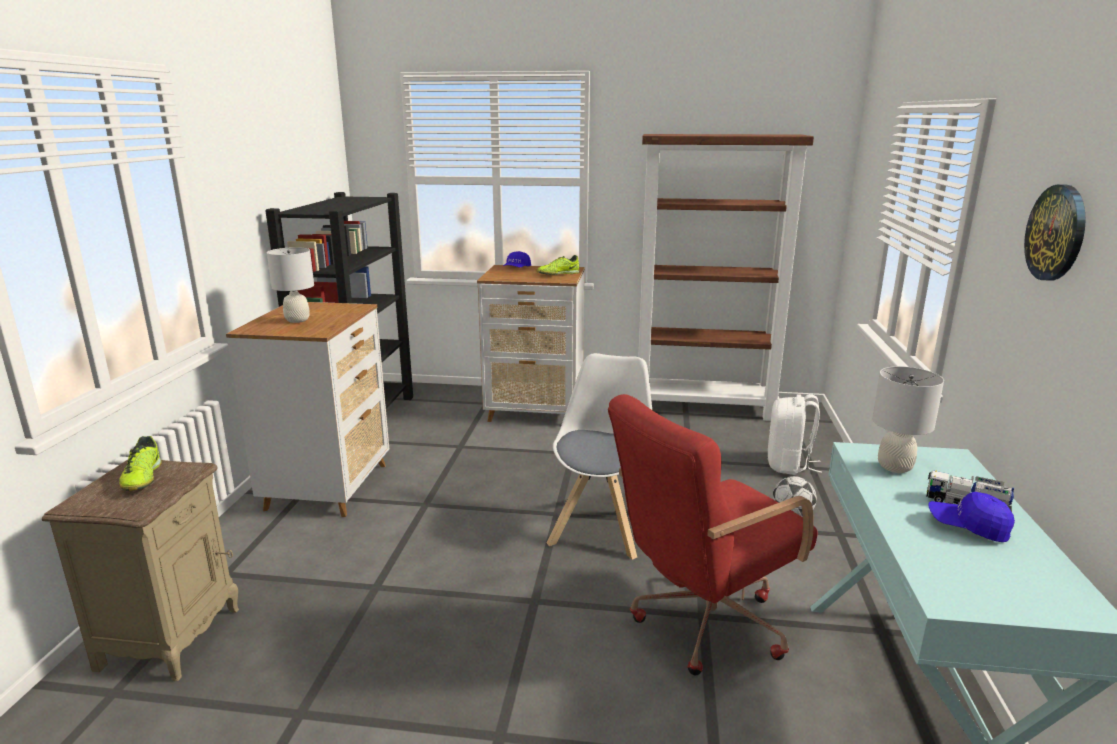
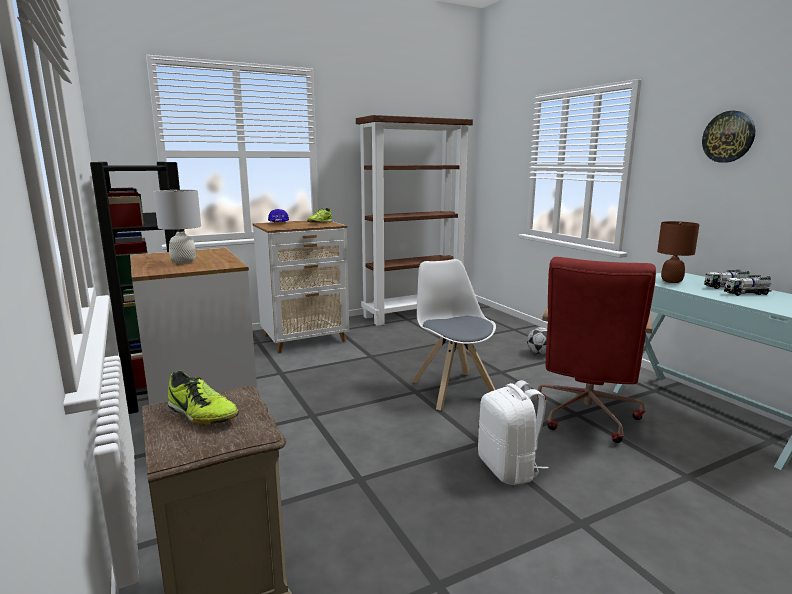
camera: 35 degrees left, 5 degrees down
(789, 465) = (501, 331): white backpack -> white backpack (509, 469)
(893, 469) = (671, 282): grey table lamp -> brown table lamp
(968, 527) = (746, 293): blue cap -> toy truck

